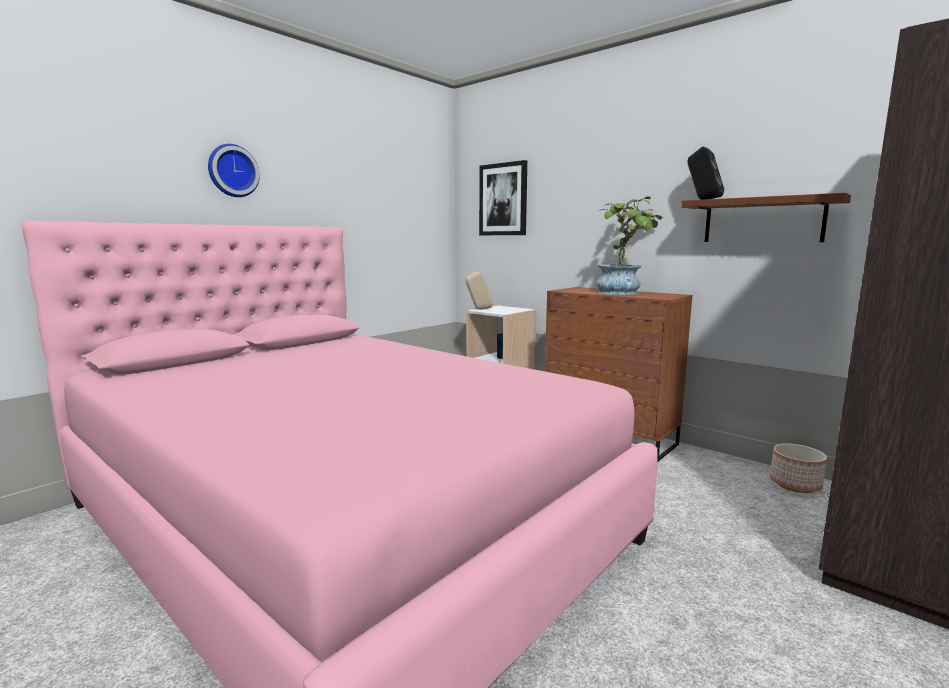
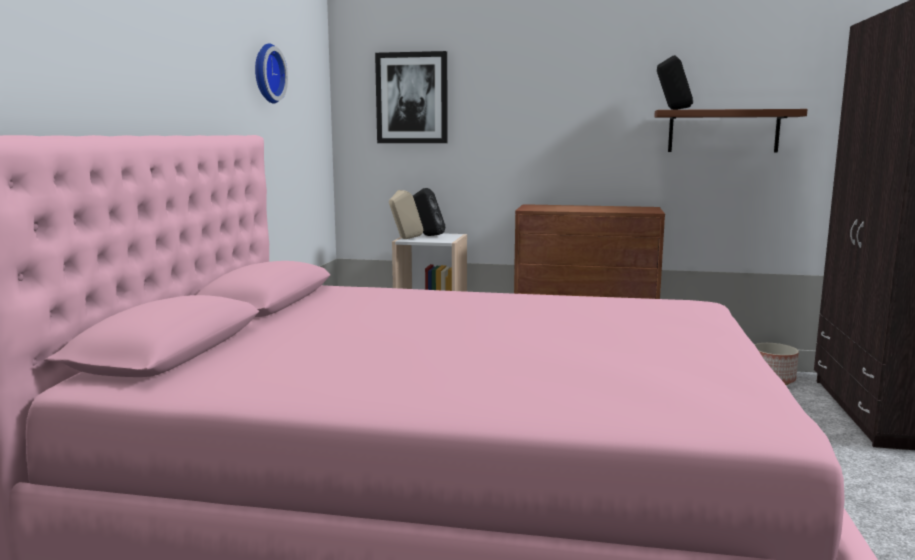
camera: 30 degrees left, 0 degrees up
(232, 171) = (149, 52): wall clock -> wall clock (266, 73)
(502, 308) = (427, 235): none -> black speaker
(624, 293) = (598, 208): potted plant -> none

